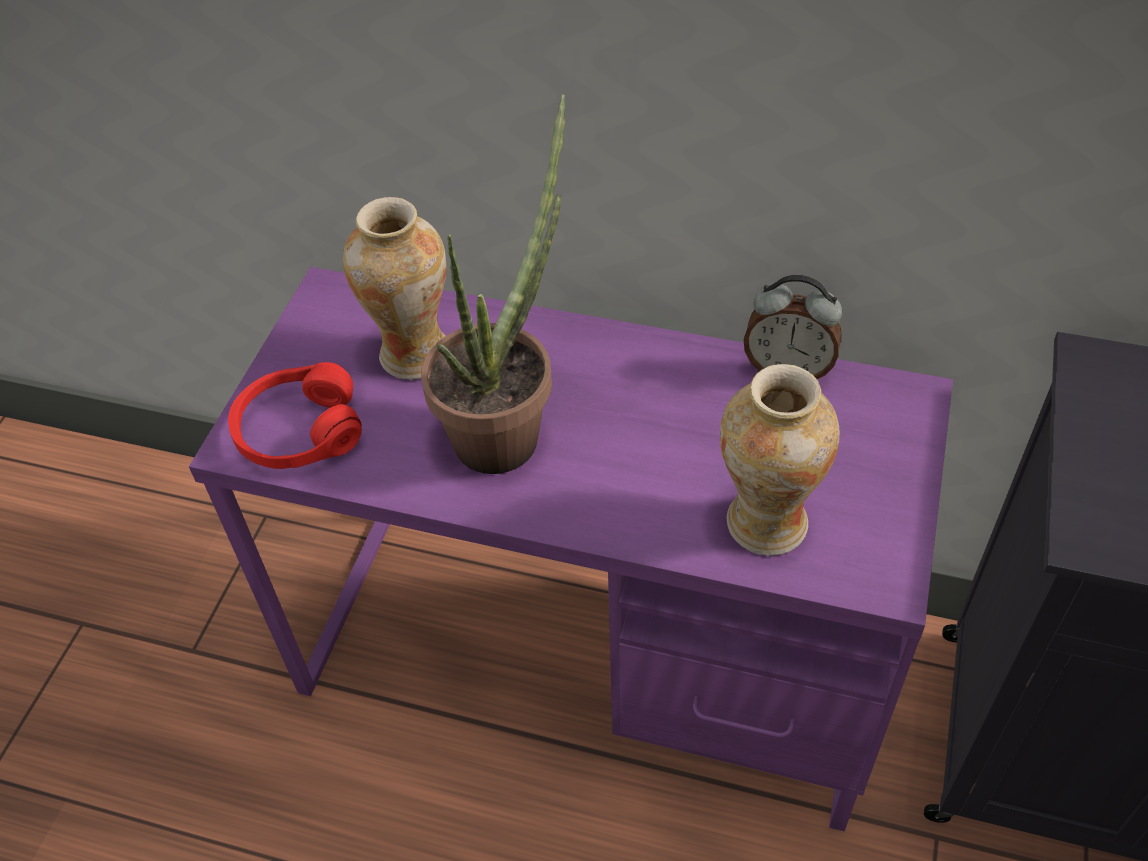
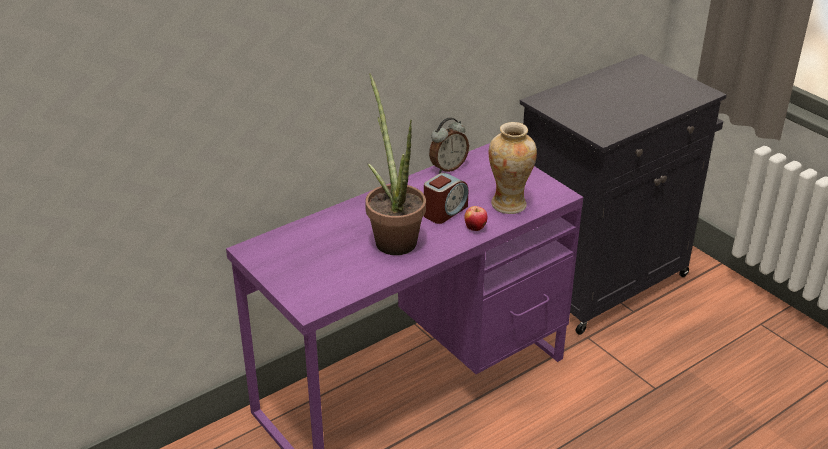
camera: 55 degrees left, 15 degrees down
(299, 431) = (324, 288): red headphones -> none
(414, 354) = (321, 242): vase -> none
(641, 519) = (475, 228): none -> apple
(650, 447) = (445, 211): none -> alarm clock

